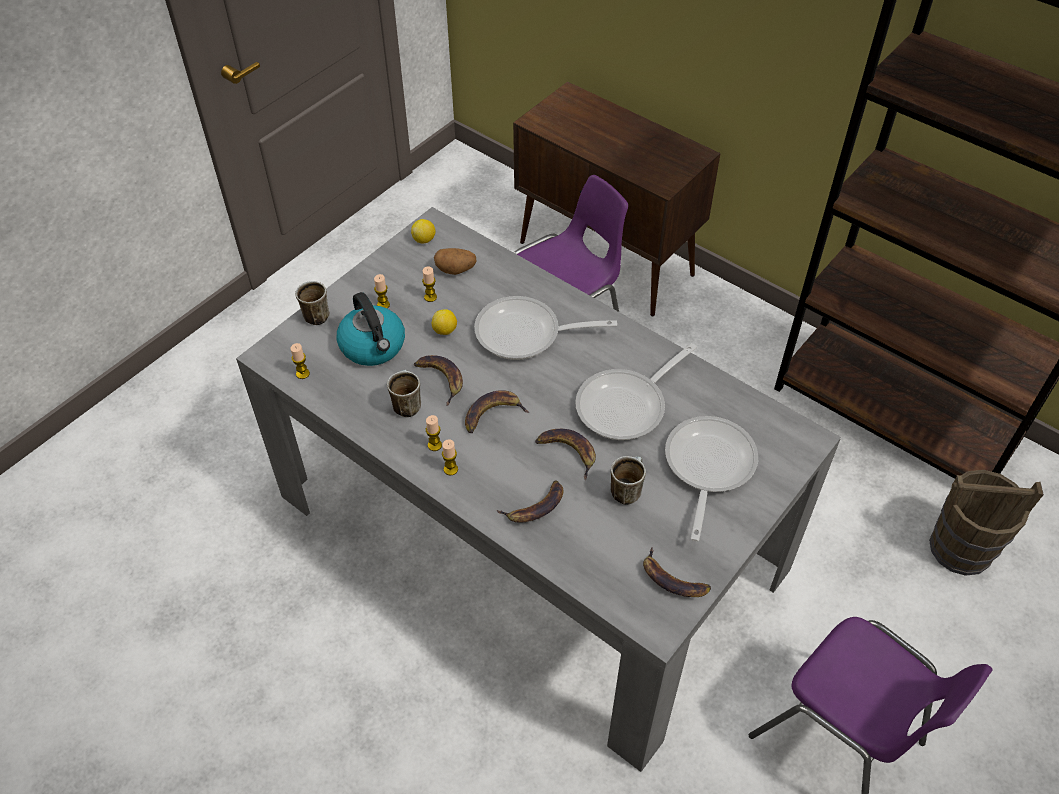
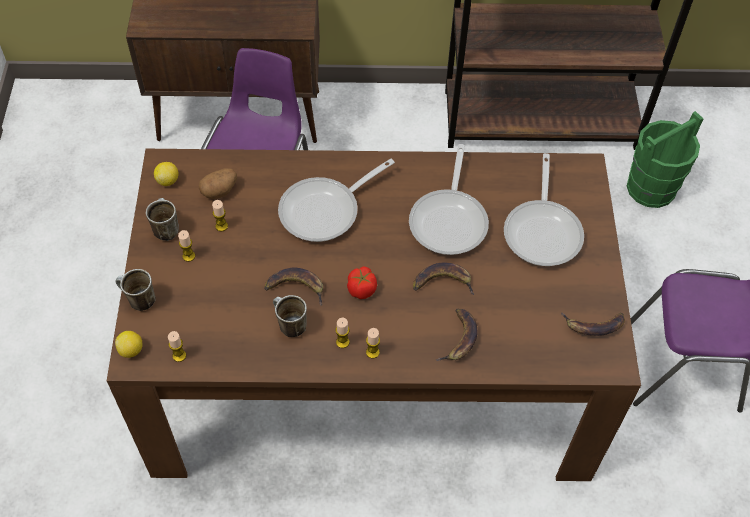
camera: 40 degrees left, 5 degrees up
(373, 346) = (216, 295): kettle -> none
(445, 331) = (261, 246): lemon -> lemon (131, 350)
(493, 414) = (362, 289): banana -> tomato
(530, 532) = (372, 368): grey dining table -> brown dining table
(626, 489) = (507, 283): mug -> mug (165, 229)
(707, 467) = (543, 230): frying pan -> frying pan turned 150 degrees counterclockwise
(961, 548) = (651, 188): brown bucket -> green bucket

